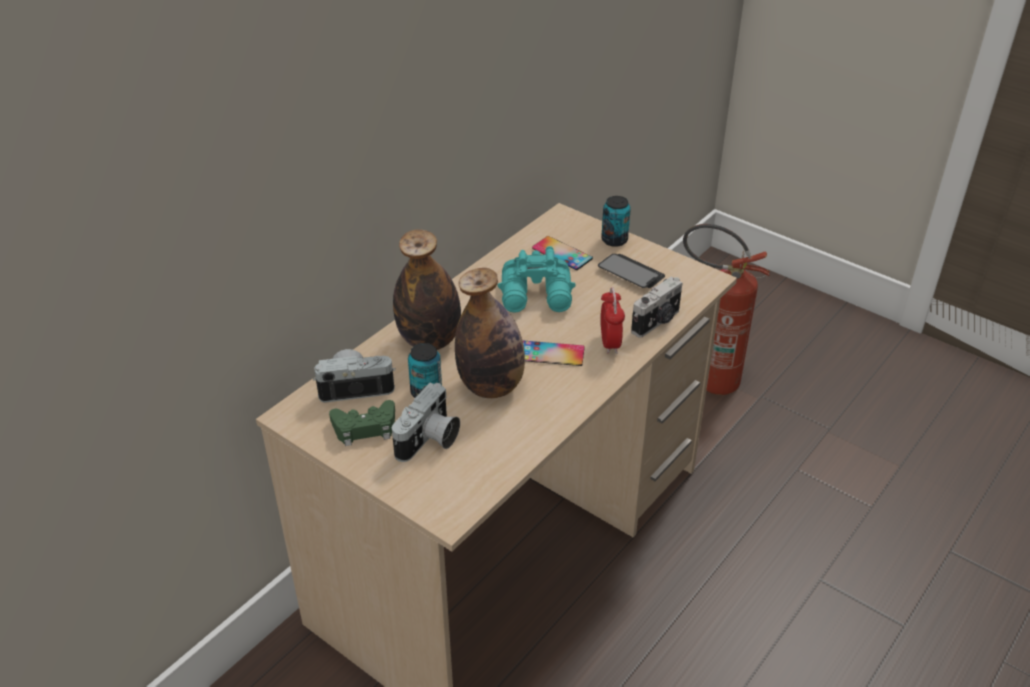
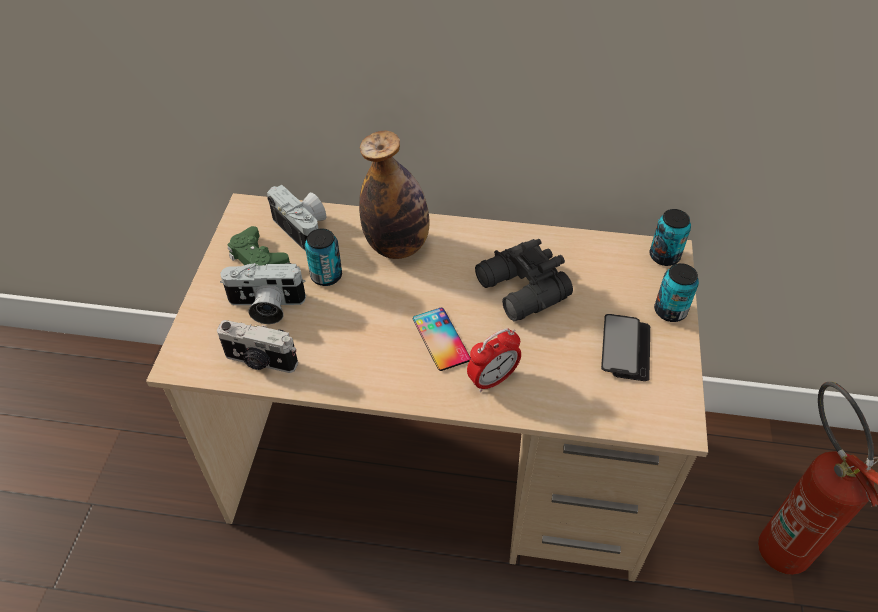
camera: 60 degrees right, 10 degrees up
(491, 386) = (363, 316): bottle -> none
(537, 296) = (521, 291): turquoise binoculars -> black binoculars
(562, 253) = (606, 279): phone -> none
(563, 220) = (664, 256): none -> can
(657, 322) = (559, 406): camera -> camera (260, 361)

